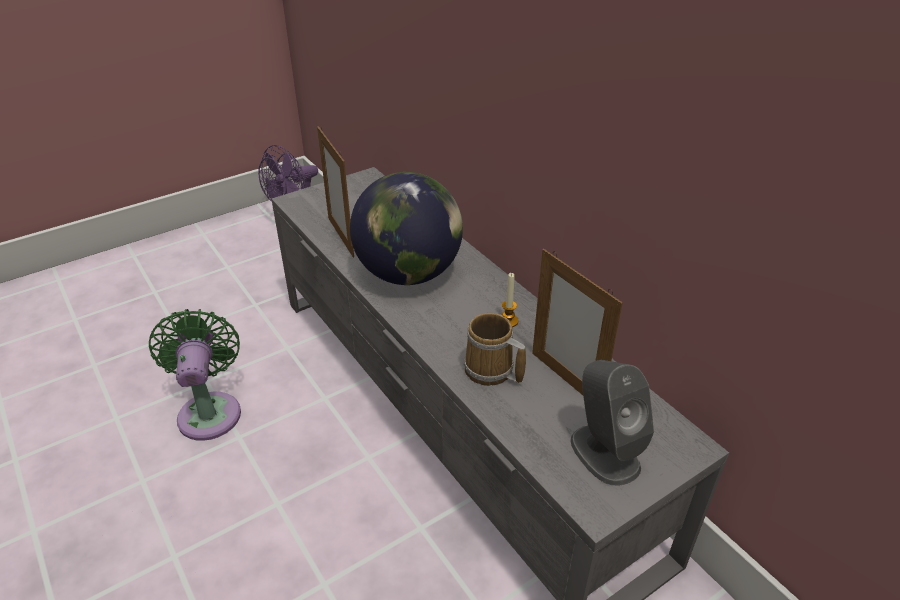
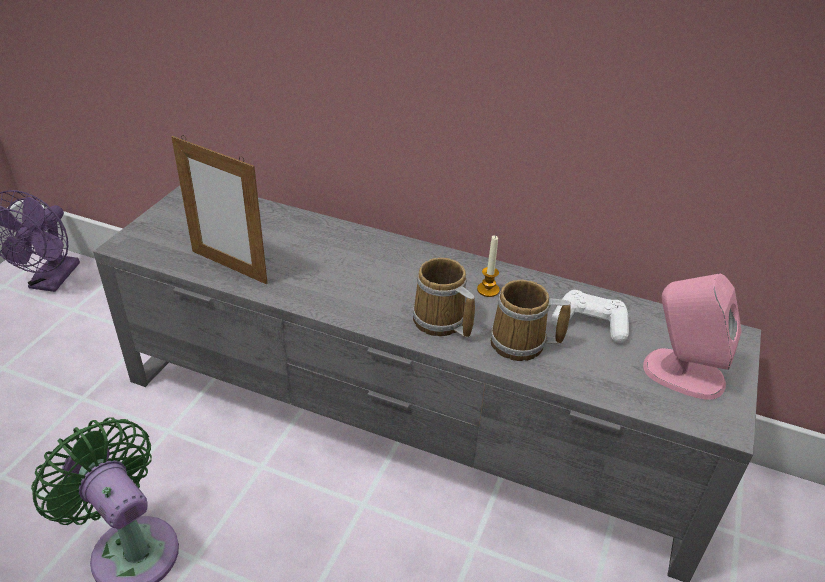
camera: 35 degrees left, 0 degrees up
(409, 273) = (346, 279): globe -> none
(445, 330) = (440, 322): none -> mug
(565, 380) = (590, 324): picture frame -> white game controller
(604, 452) = (682, 373): grey speaker -> pink speaker

